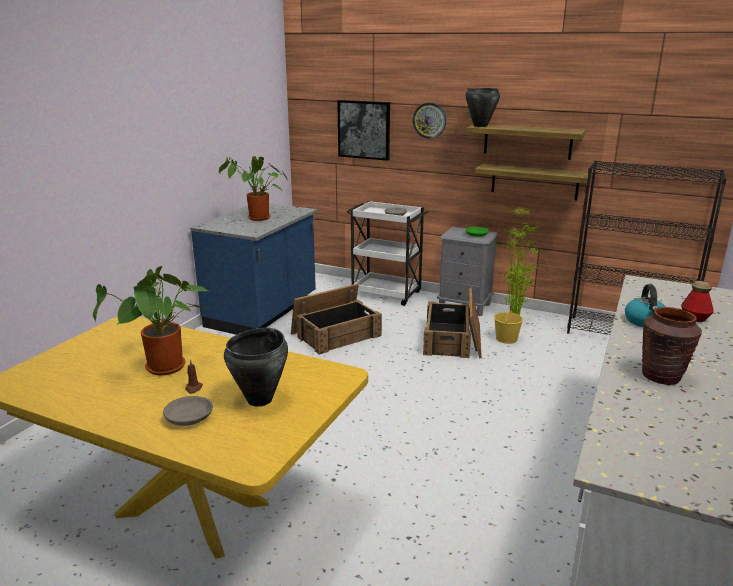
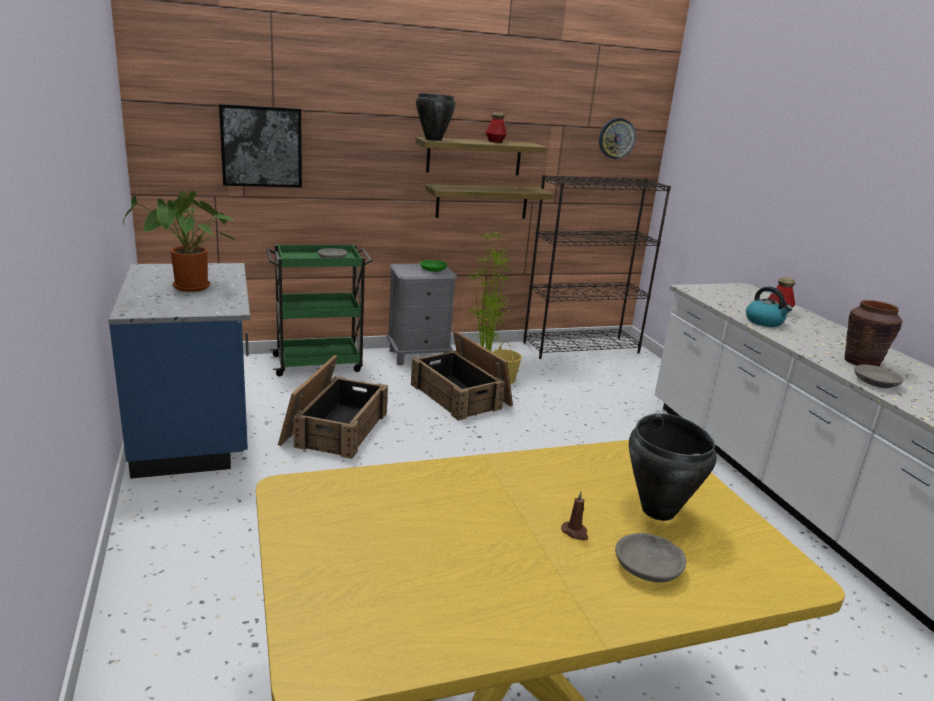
camera: 45 degrees left, 0 degrees up
(165, 369) = (494, 526): potted plant -> none
(386, 294) = (319, 363): white cart -> green cart
(429, 120) = (357, 133): wall clock -> wall clock (616, 138)
(541, 128) = (495, 141): none -> bottle
(624, 393) = (875, 383): none -> grey bowl

